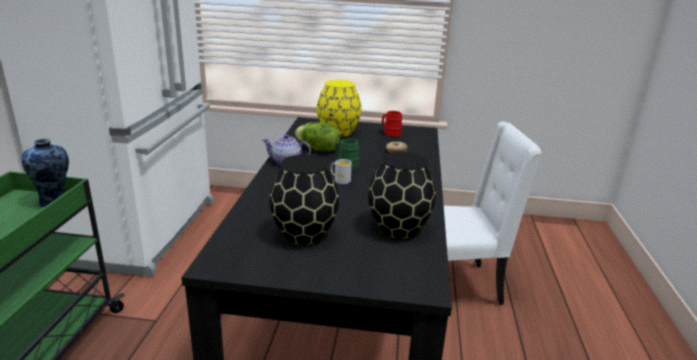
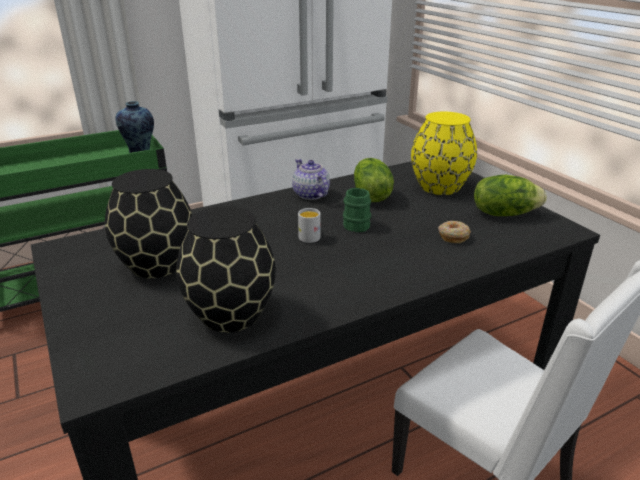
camera: 55 degrees right, 5 degrees up
(390, 133) = (503, 213): red mug -> lettuce

